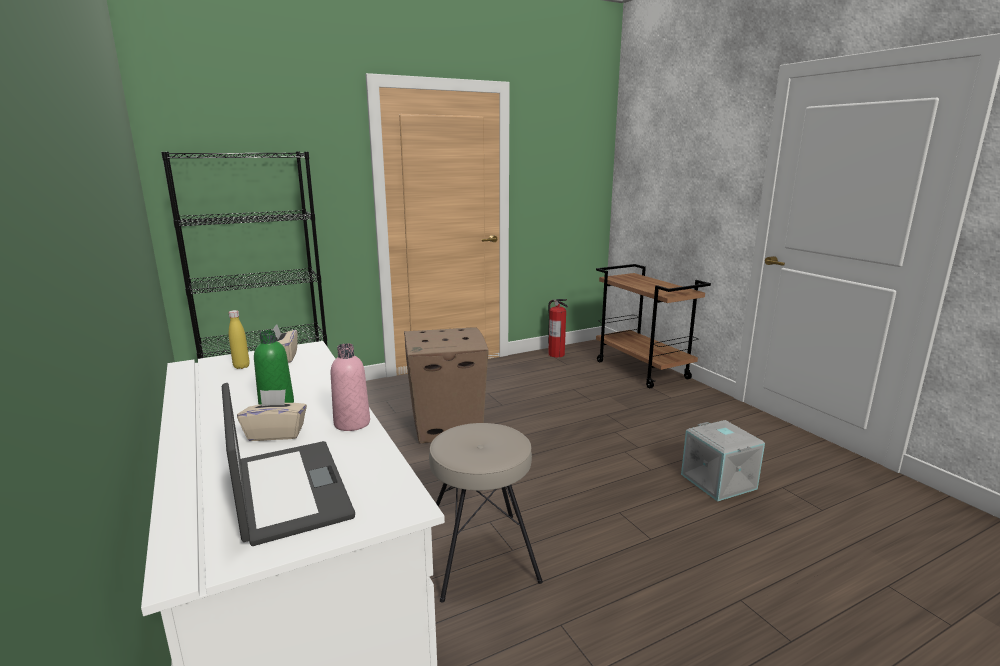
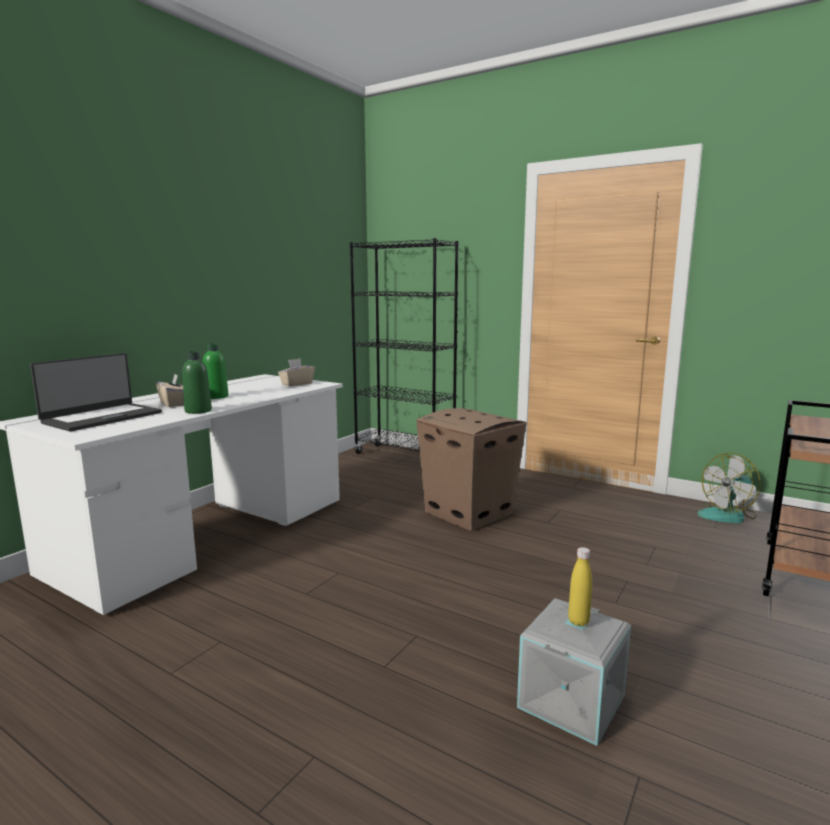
camera: 60 degrees right, 5 degrees down
(241, 366) = (272, 382): yellow bottle -> yellow bottle (578, 621)
(352, 423) = (198, 411): pink bottle -> green bottle
(481, 554) = (291, 581): beige stool -> none
(556, 354) = (728, 515): fire extinguisher -> fan

